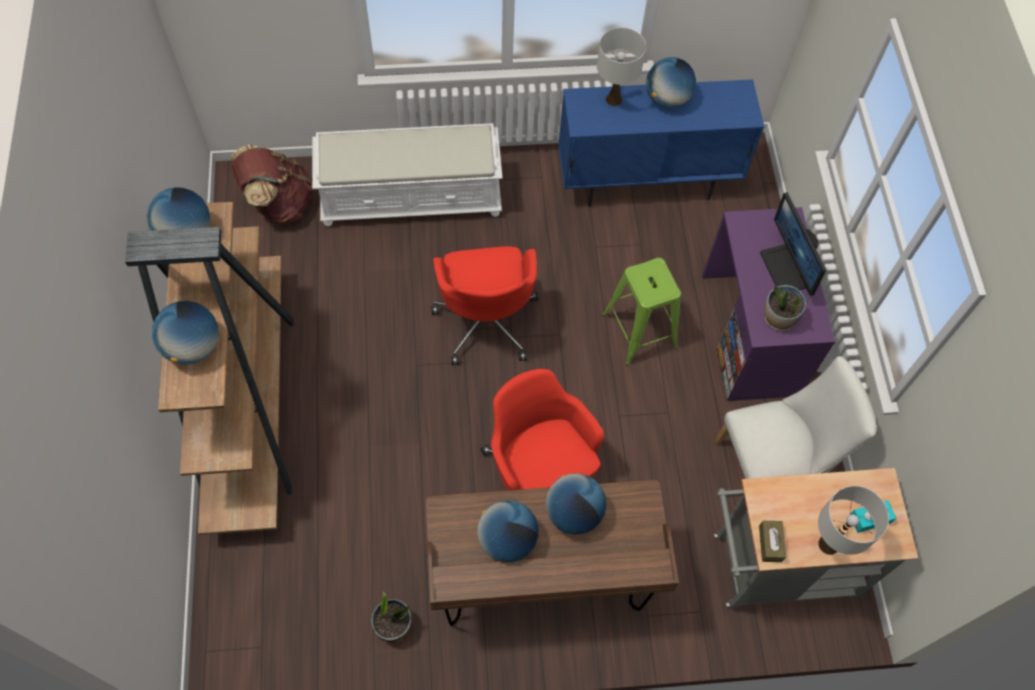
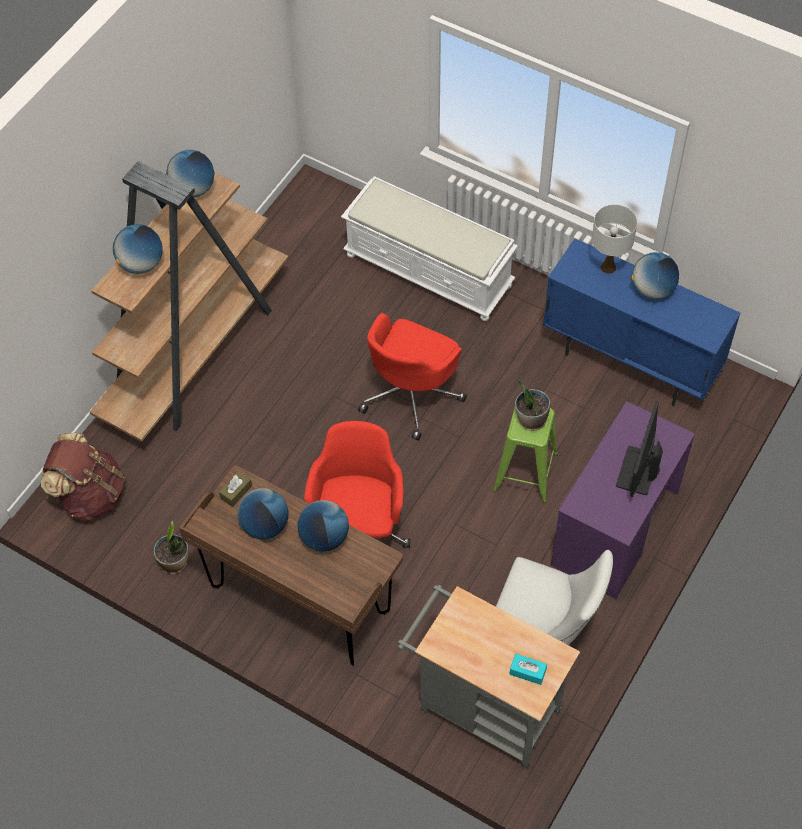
camera: 40 degrees right, 5 degrees down
(279, 203) = (326, 220): brown backpack -> brown backpack (91, 495)
(770, 543) = (438, 639): brown tissue box -> brown tissue box (236, 492)
(778, 319) = (598, 502): potted plant -> potted plant (531, 420)
(828, 544) = (480, 668): white table lamp -> none

